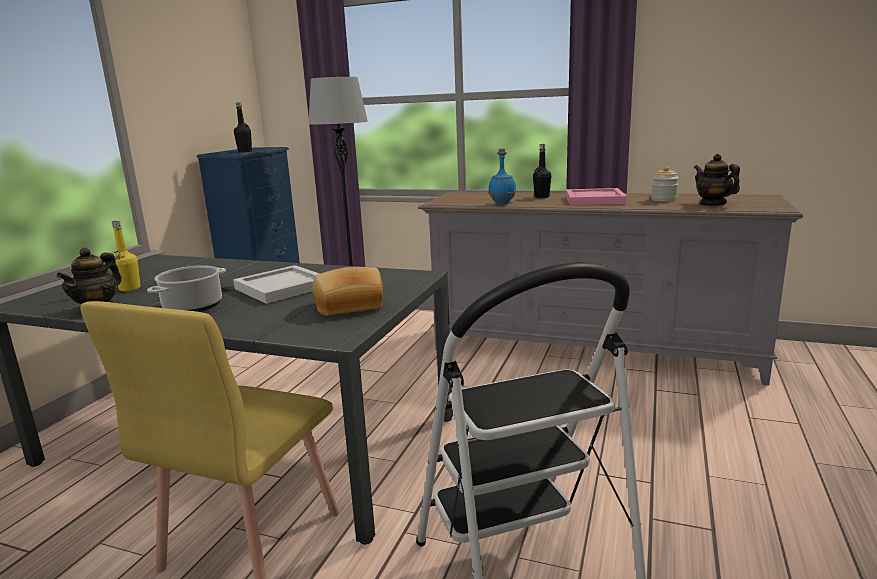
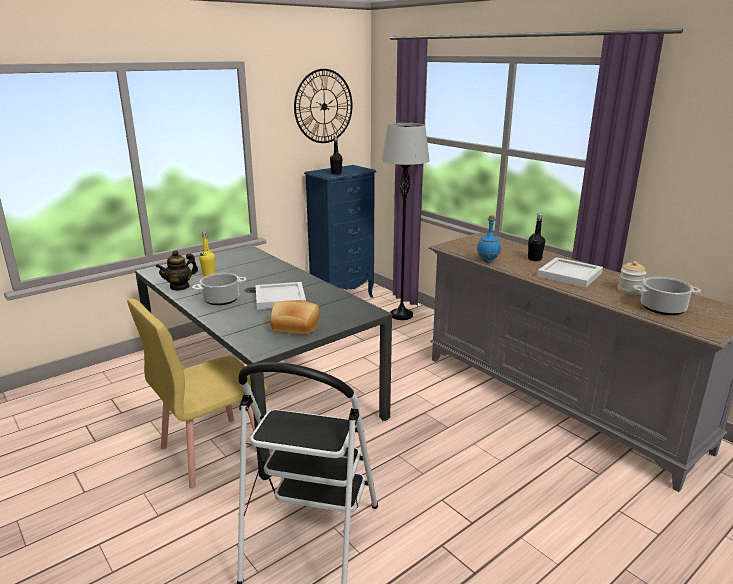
camera: 30 degrees right, 5 degrees up
(206, 68) = (324, 106): none -> wall clock
(595, 200) = (570, 274): pink tray -> white tray
(713, 204) = (662, 308): teapot -> cooking pot

